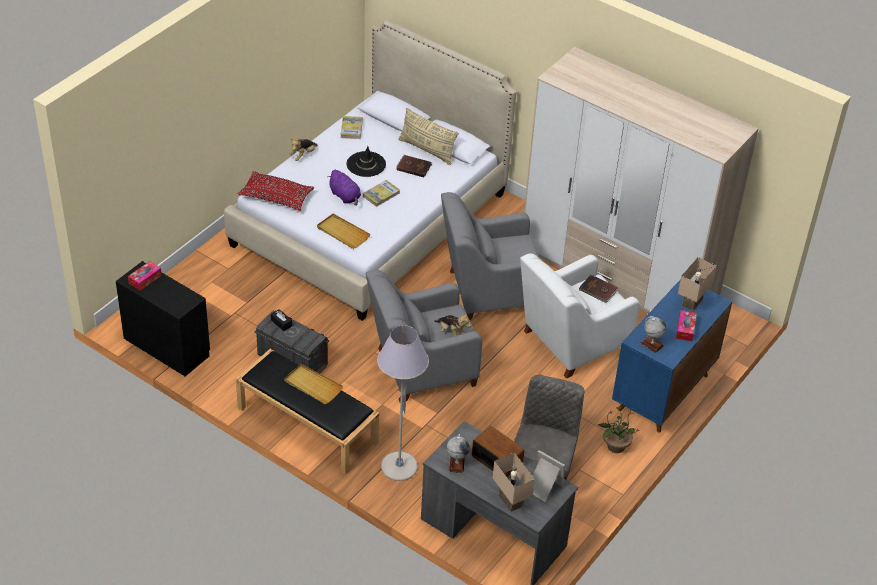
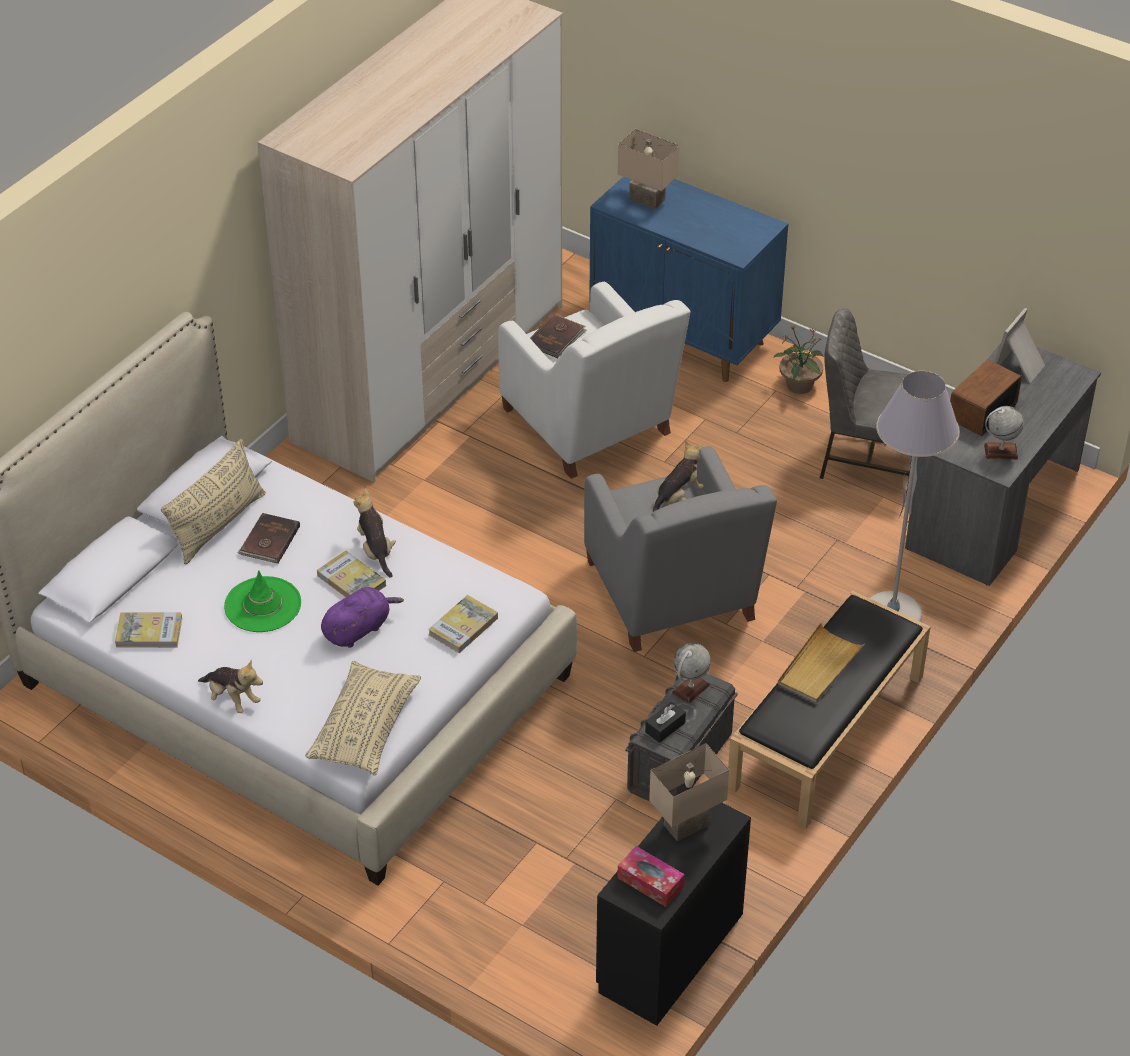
camera: 90 degrees left, 0 degrees up
(276, 197) = (365, 728): red pillow -> beige pillow
(342, 233) = (463, 626): beige tray -> book
(366, 164) = (262, 605): black hat -> green hat
(403, 203) = (375, 551): none -> plush toy
(488, 291) = (481, 520): grey armchair -> none
(509, 501) = (1055, 399): beige table lamp -> beige table lamp (687, 826)
(652, 344) = (742, 240): globe -> globe (690, 688)
(685, 329) = (704, 208): tissue box -> none

